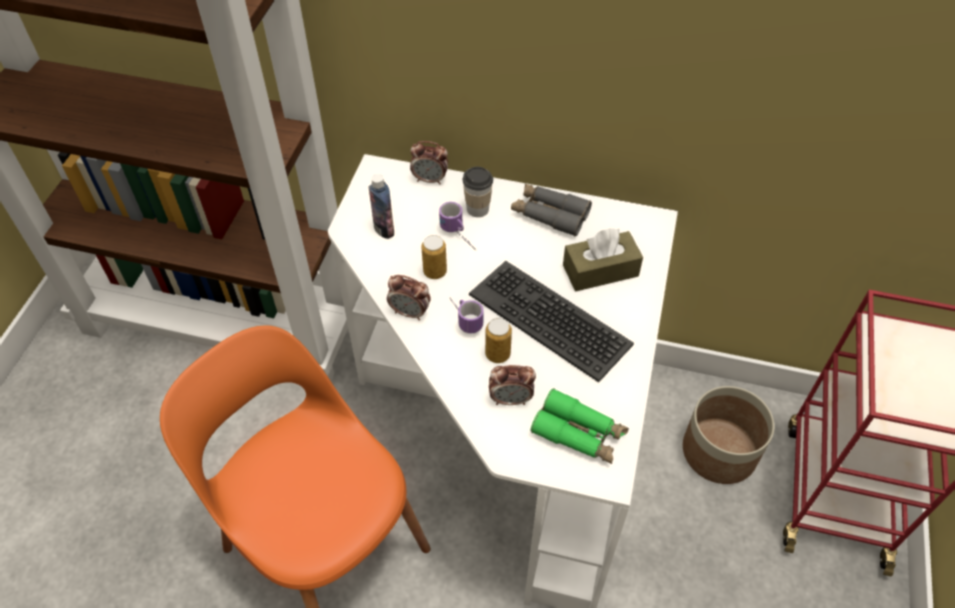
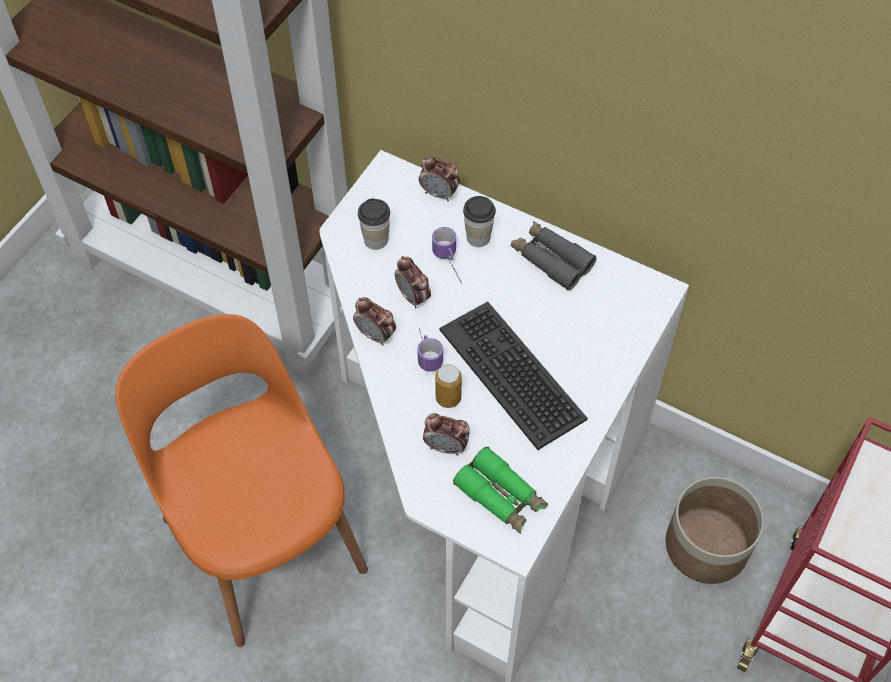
camera: 15 degrees right, 5 degrees up
(384, 229) = (376, 240): bottle -> cup
(435, 271) = (413, 297): can -> alarm clock
(600, 270) = (582, 333): brown tissue box -> none

